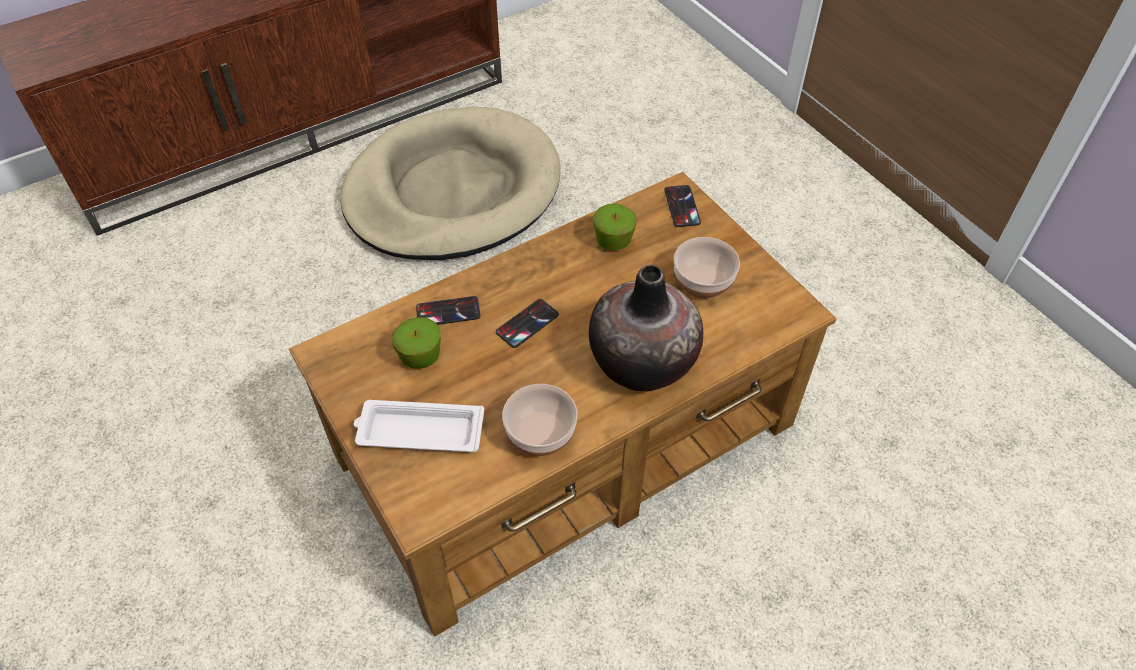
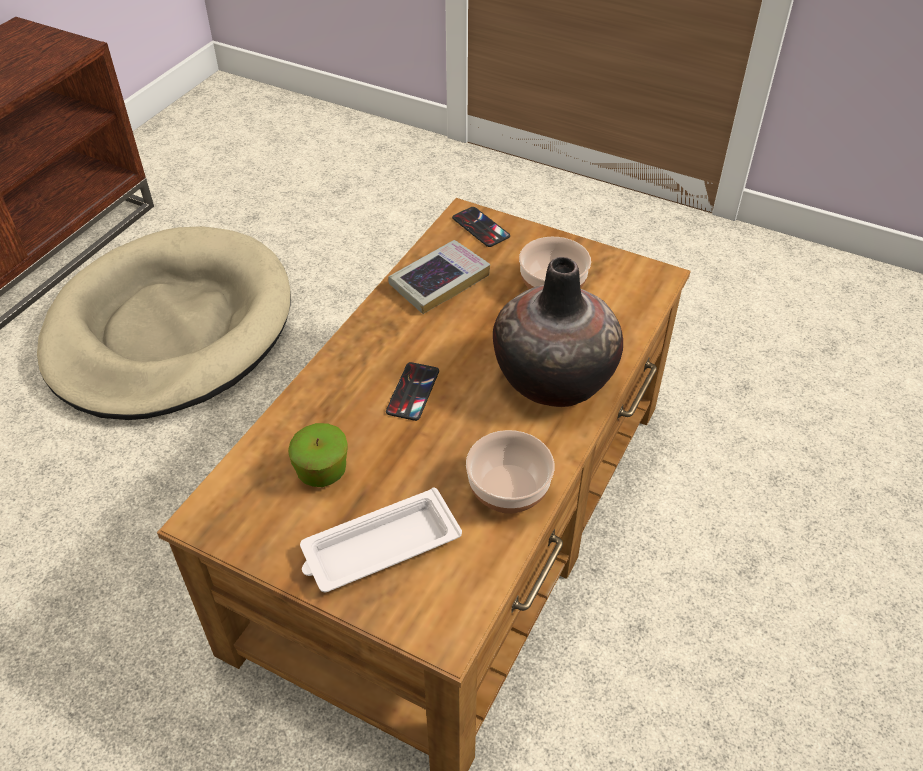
camera: 30 degrees left, 5 degrees down
(448, 312) = (319, 415): phone -> none
(613, 241) = (439, 281): apple -> book

